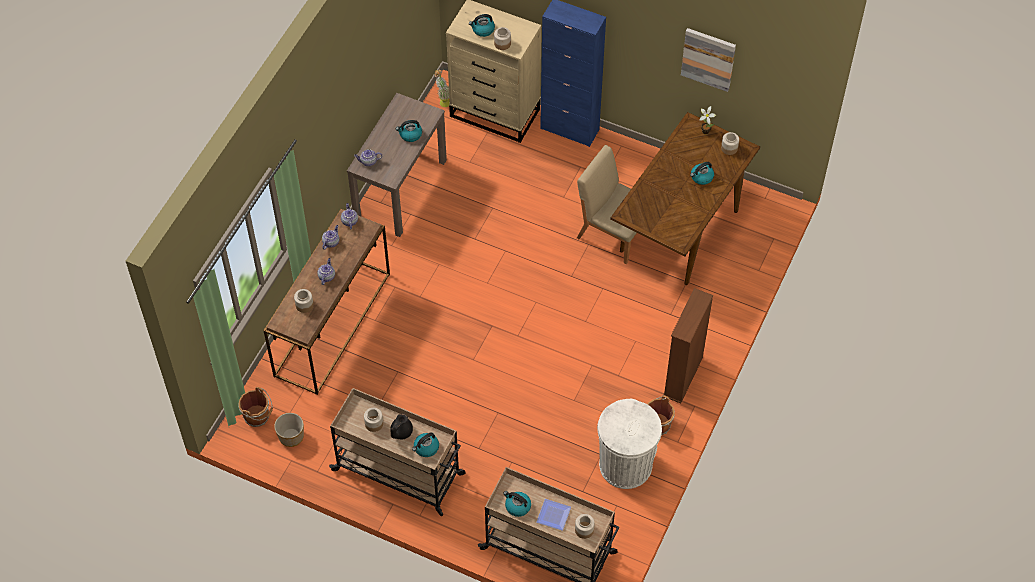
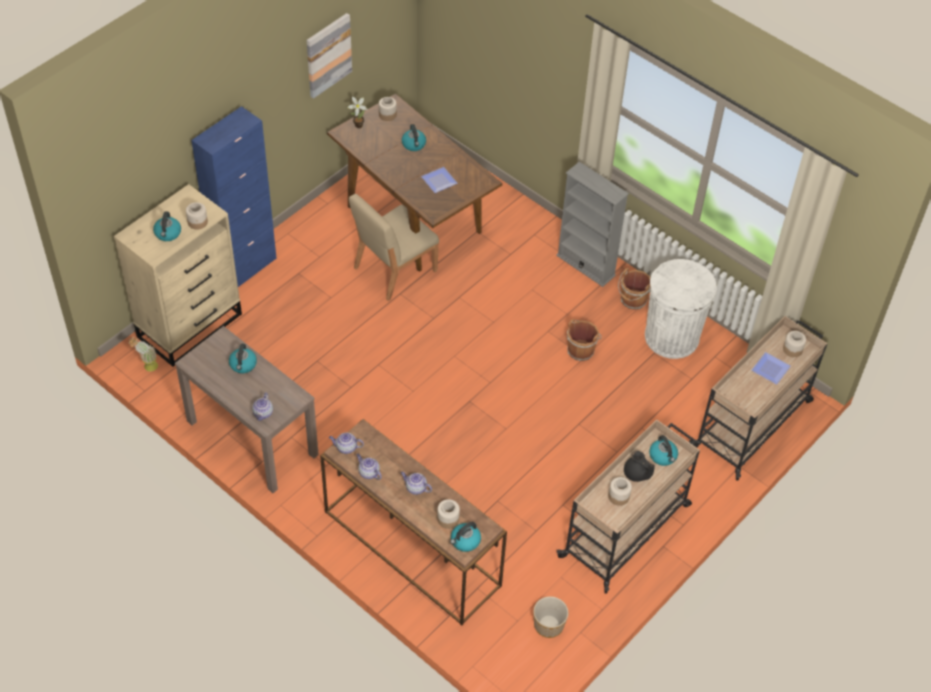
camera: 75 degrees left, 5 degrees down
(258, 416) = (510, 654): brown bucket -> brown bucket (581, 349)
(517, 506) = (753, 396): kettle -> kettle (465, 541)
(665, 206) = (437, 181): none -> plate
(683, 377) = (585, 265): brown bookcase -> grey bookcase

